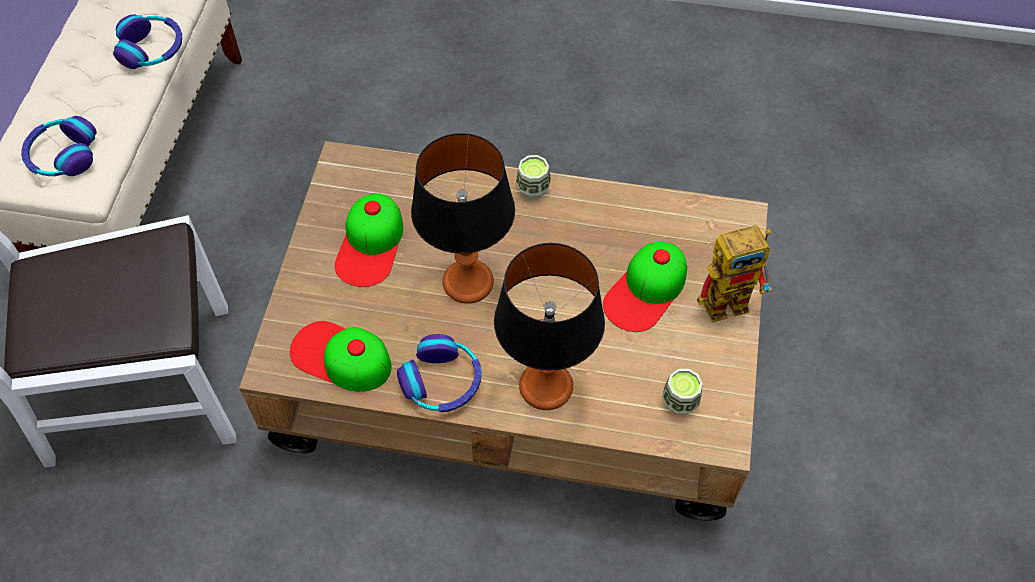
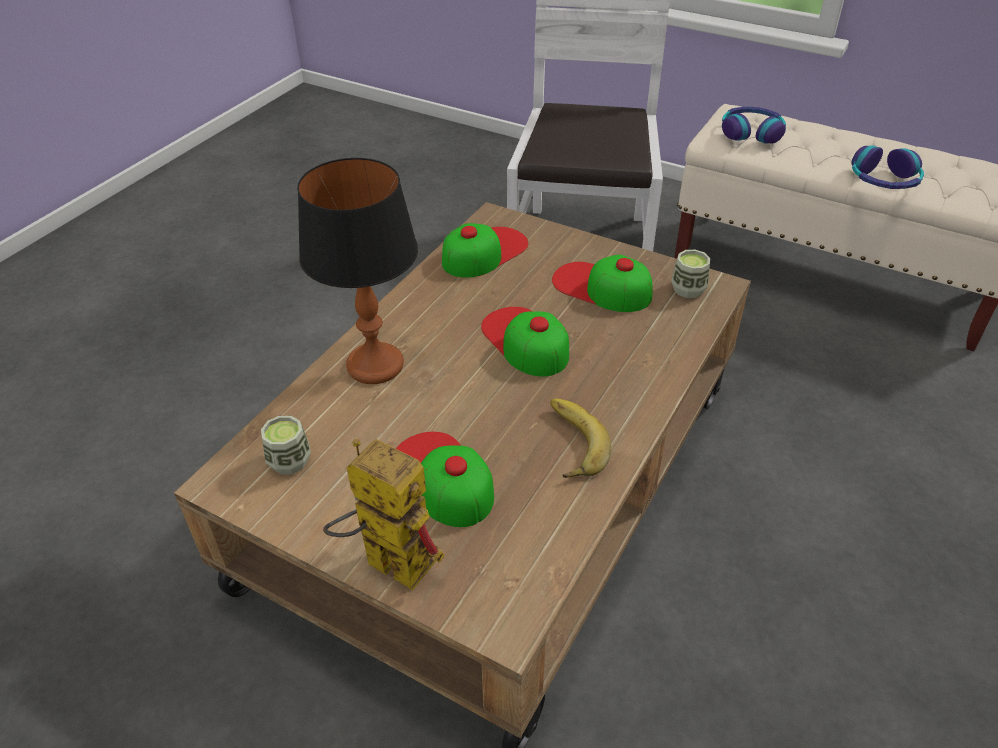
camera: 110 degrees right, 15 degrees down
(442, 381) = (424, 302): headphones -> none
(469, 282) = (525, 341): table lamp -> cap
(533, 188) = (635, 419): cup -> cup (688, 289)
(576, 222) = (569, 443): none -> banana
(733, 298) = (385, 561): toy robot -> toy robot turned 120 degrees clockwise

